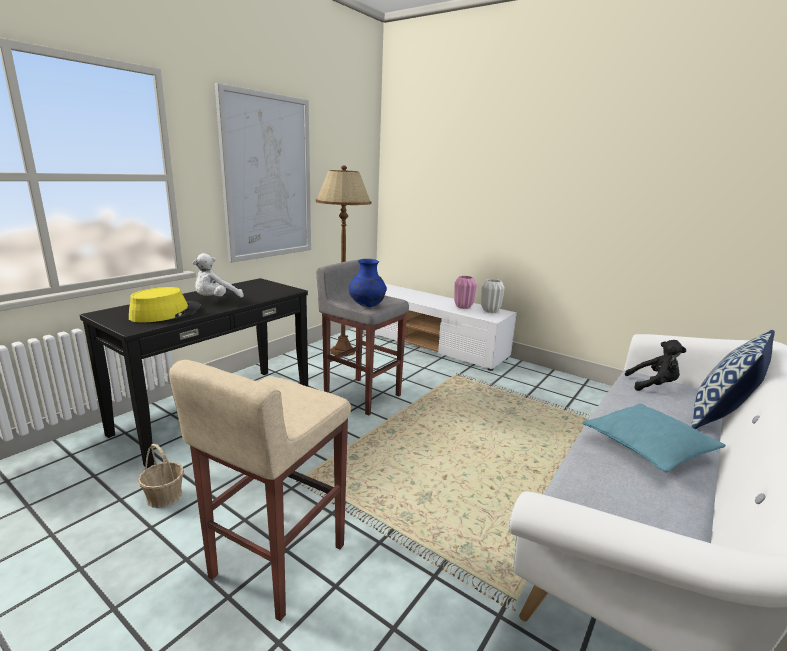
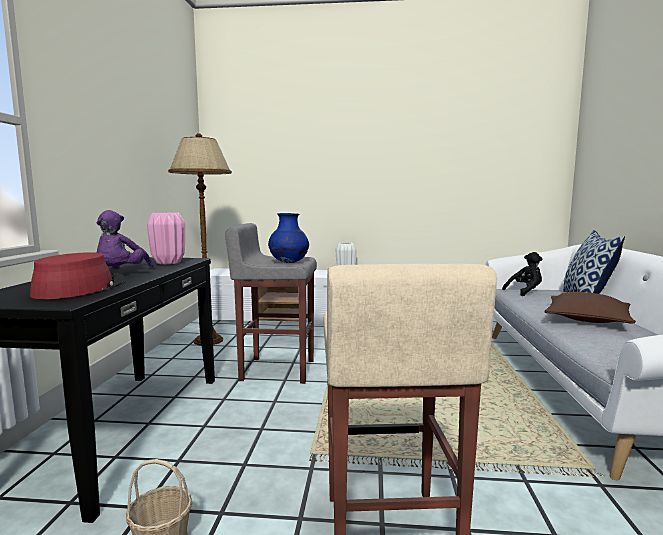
camera: 30 degrees left, 10 degrees down
(166, 313) = (80, 288): yellow hat -> red hat
(216, 300) = (121, 273): white plush toy -> purple plush toy
(268, 178) = (118, 142): picture -> none
(463, 307) = (320, 273): pink vase -> pink vase (169, 263)
(648, 446) = (587, 319): turquoise pillow -> brown pillow

